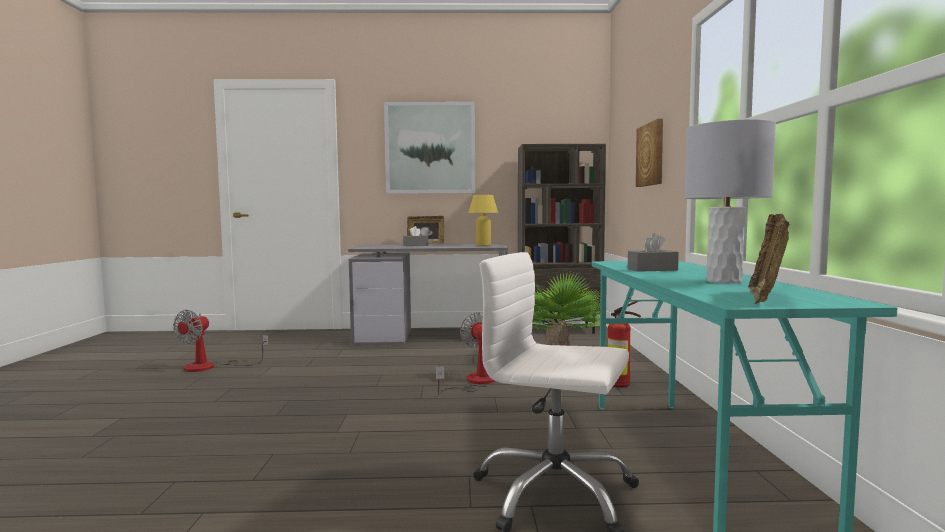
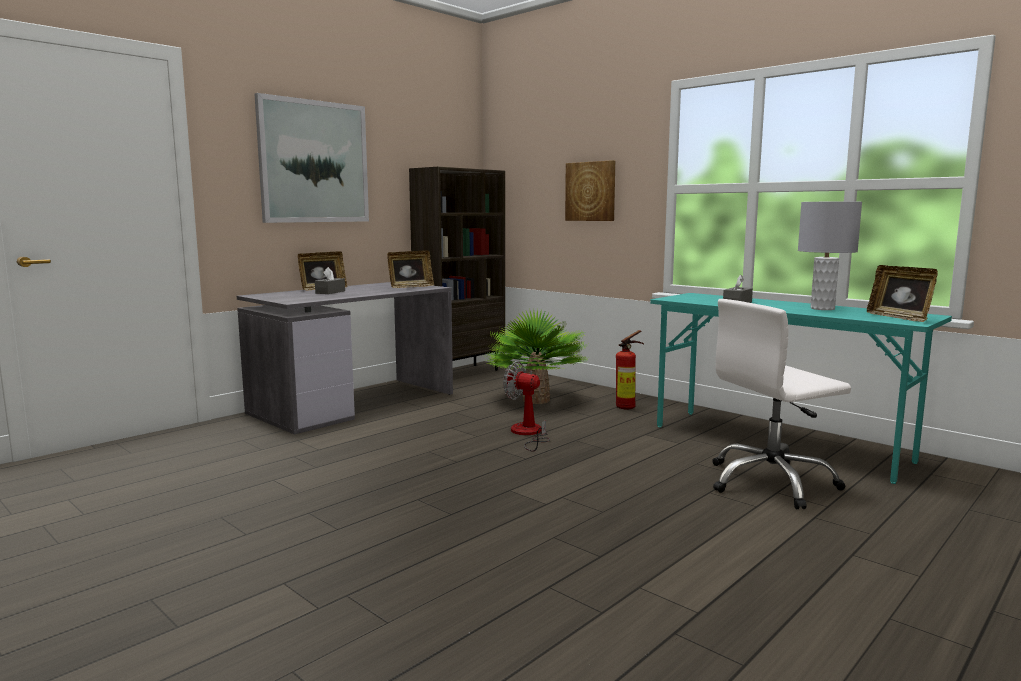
camera: 45 degrees left, 5 degrees up
(211, 367) = (186, 504): fan -> none
(483, 245) = (410, 287): yellow table lamp -> picture frame

